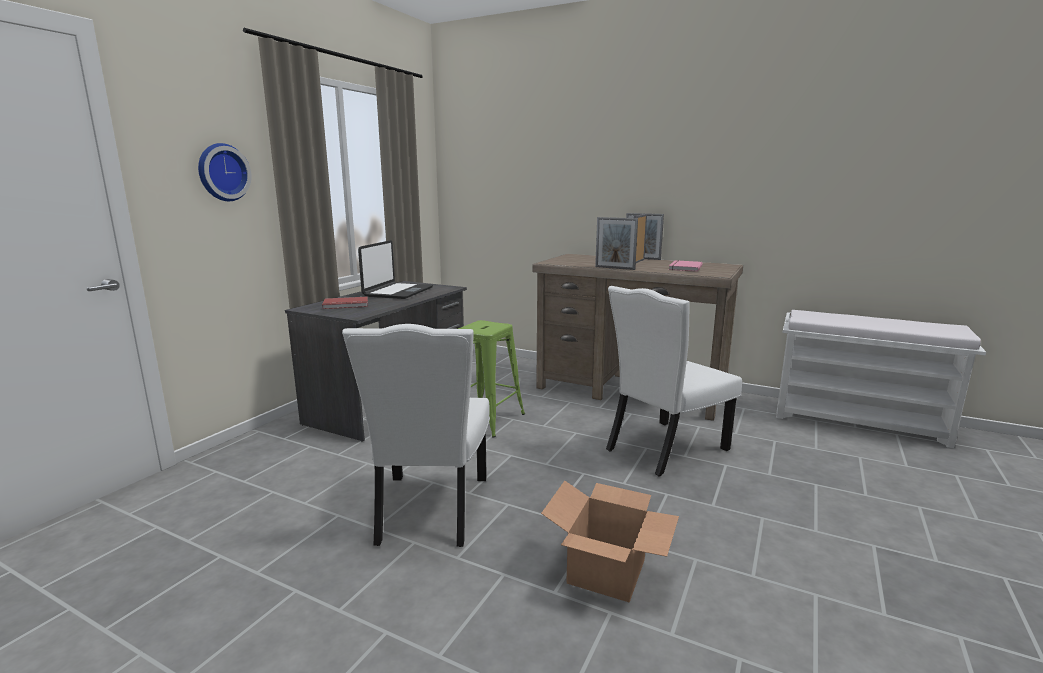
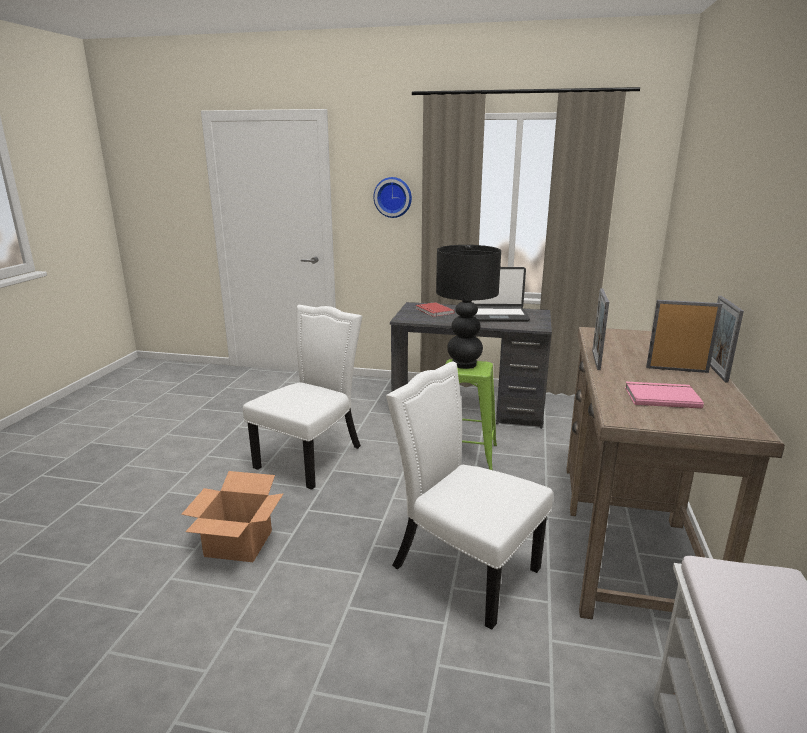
camera: 75 degrees right, 5 degrees up
(431, 507) = (309, 459): white chair -> white chair turned 135 degrees clockwise
(477, 327) = (463, 364): none -> black table lamp

